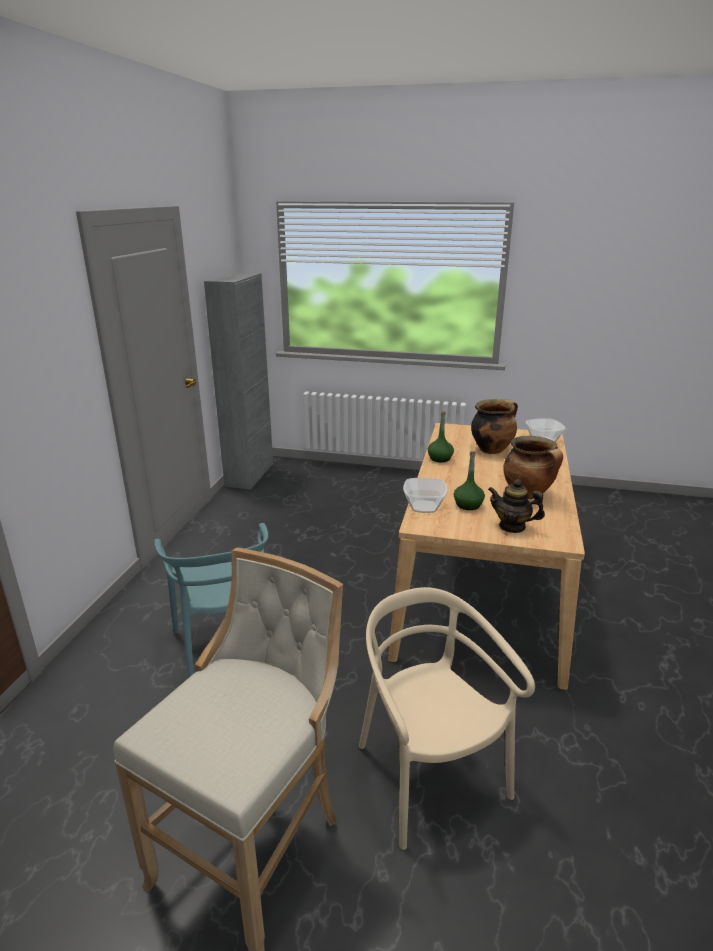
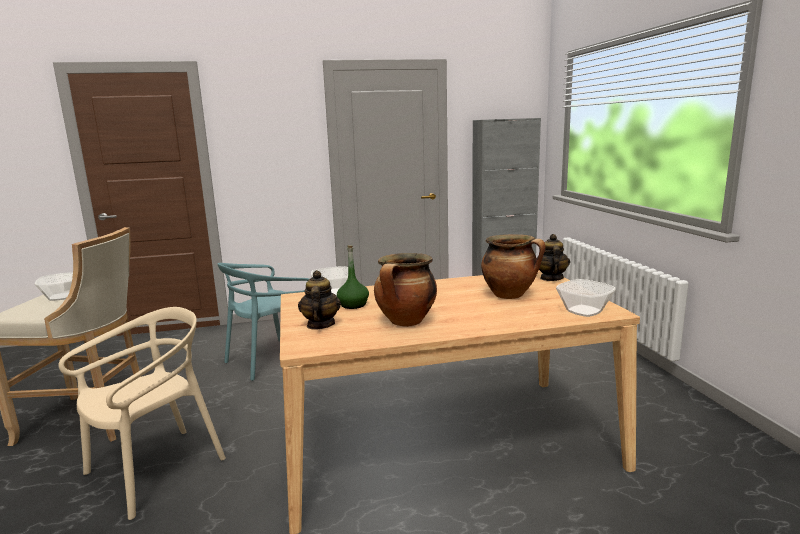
camera: 65 degrees right, 10 degrees down
(186, 715) = (63, 296): none -> bowl
(440, 458) = (451, 283): green bottle -> none
(463, 428) = (551, 278): none -> teapot

